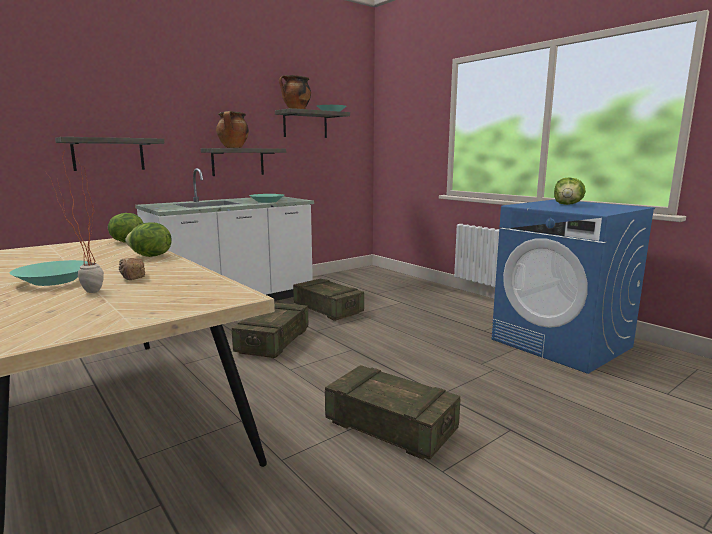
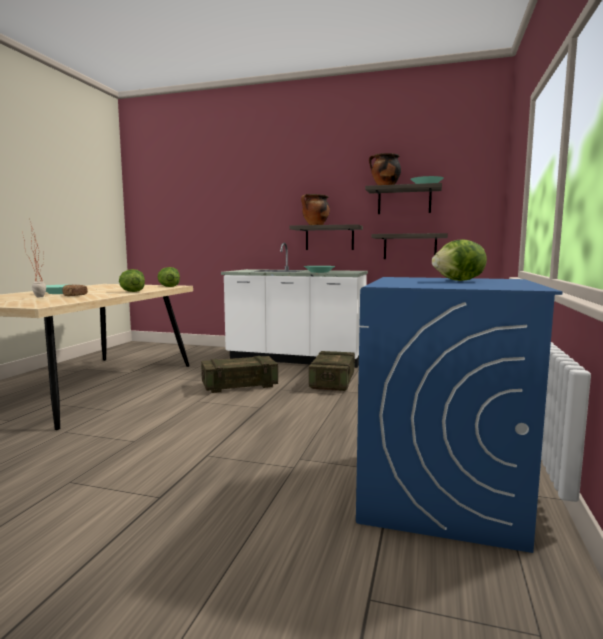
camera: 55 degrees right, 5 degrees down
(108, 154) = (233, 232): shelf -> shelf (410, 246)
(390, 427) = (129, 450): crate -> none

